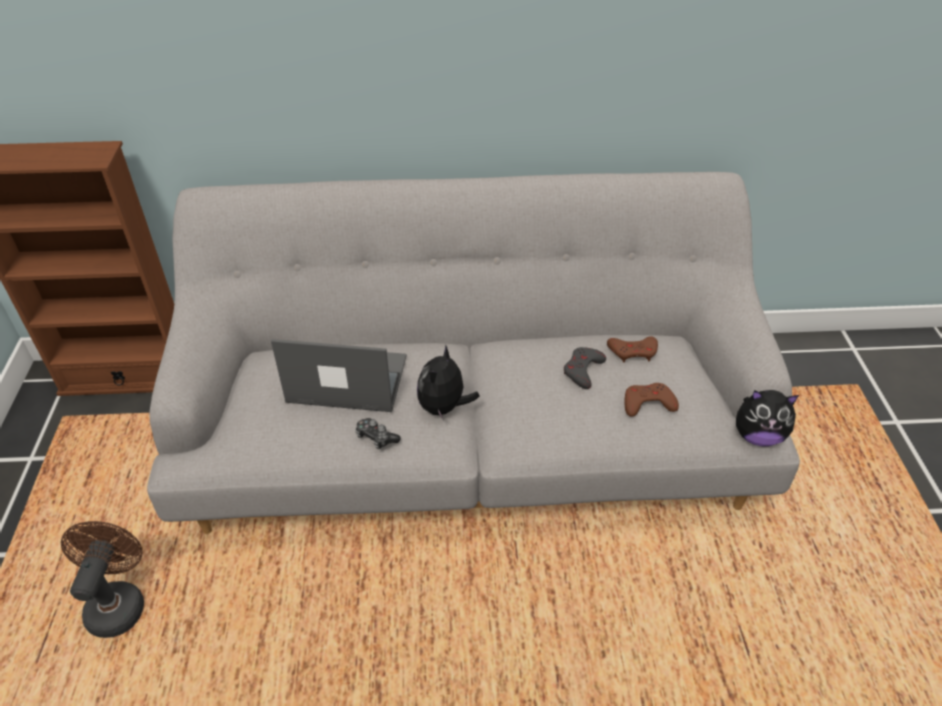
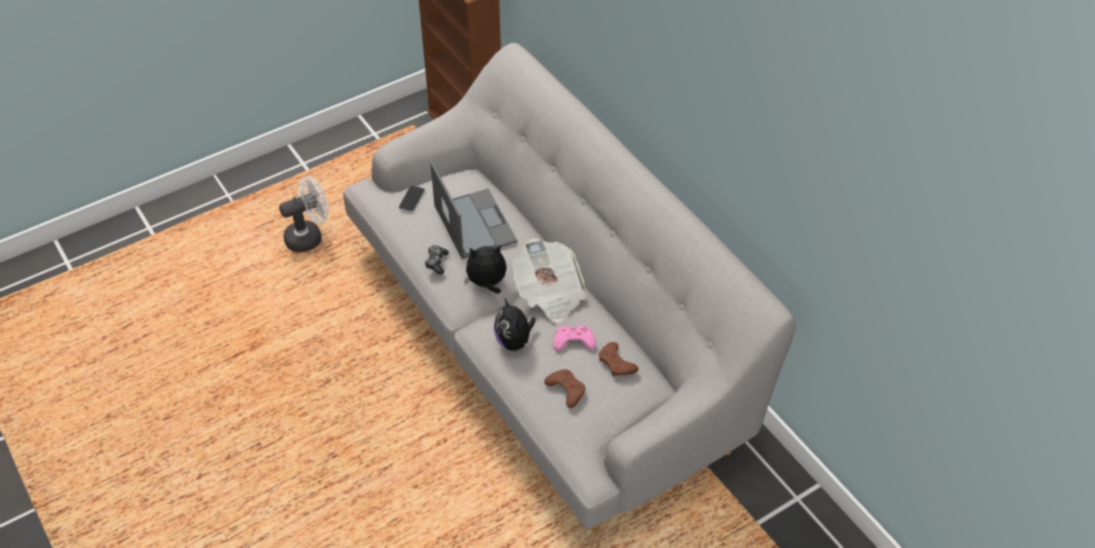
camera: 60 degrees right, 5 degrees up
(118, 602) = (309, 236): brown fan -> white fan
(251, 419) = (411, 199): none -> phone
(501, 362) = (549, 294): none -> newspaper
(583, 370) = (574, 341): grey game controller -> pink game controller
(757, 436) = (588, 469): plush toy -> plush toy (515, 342)

